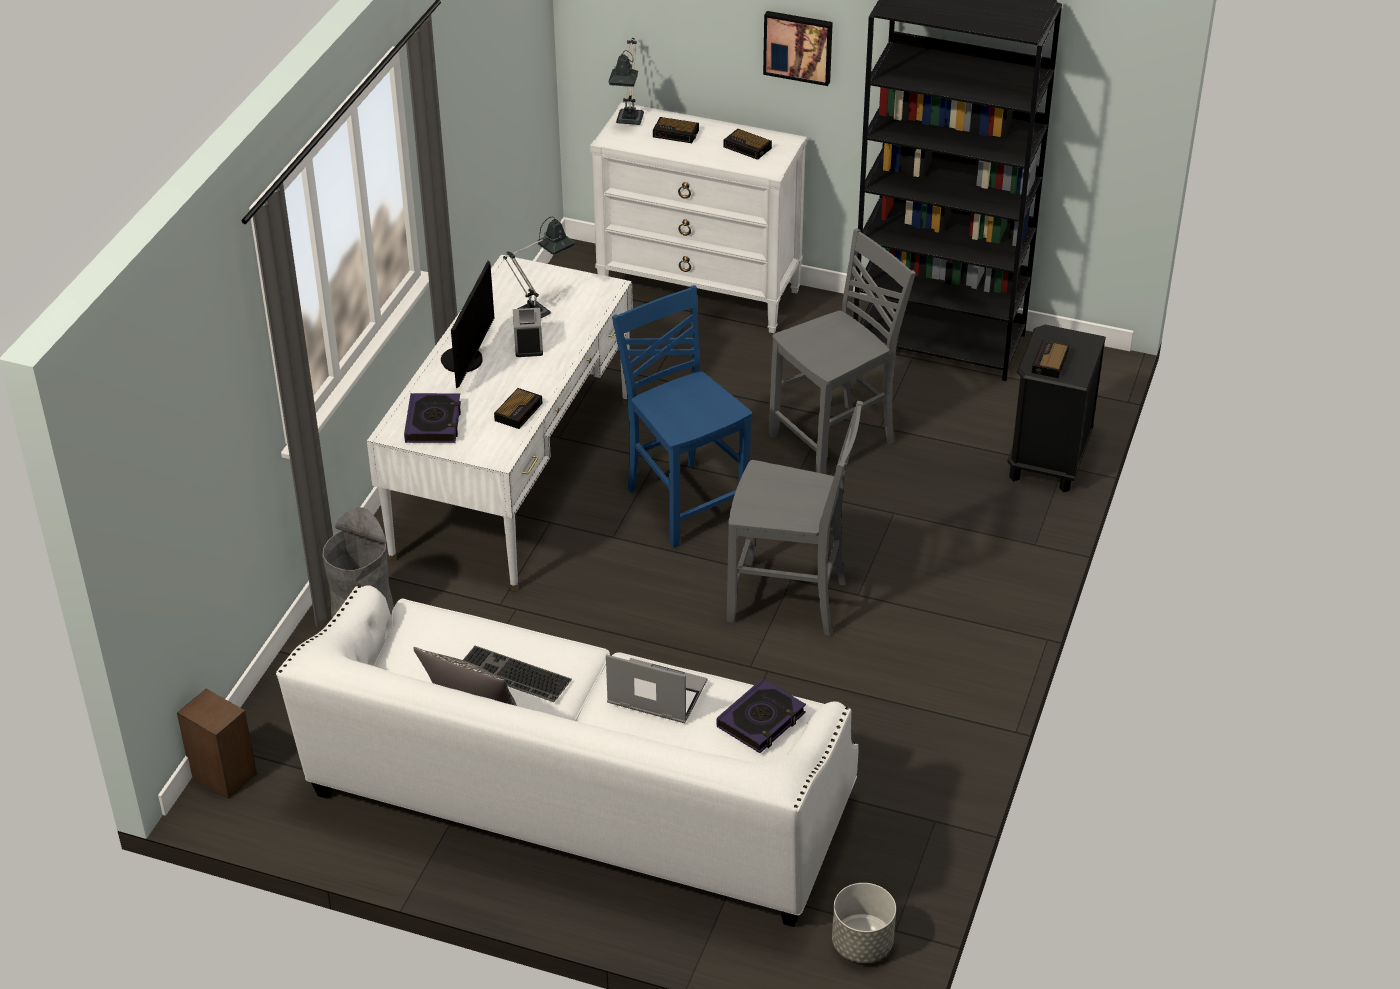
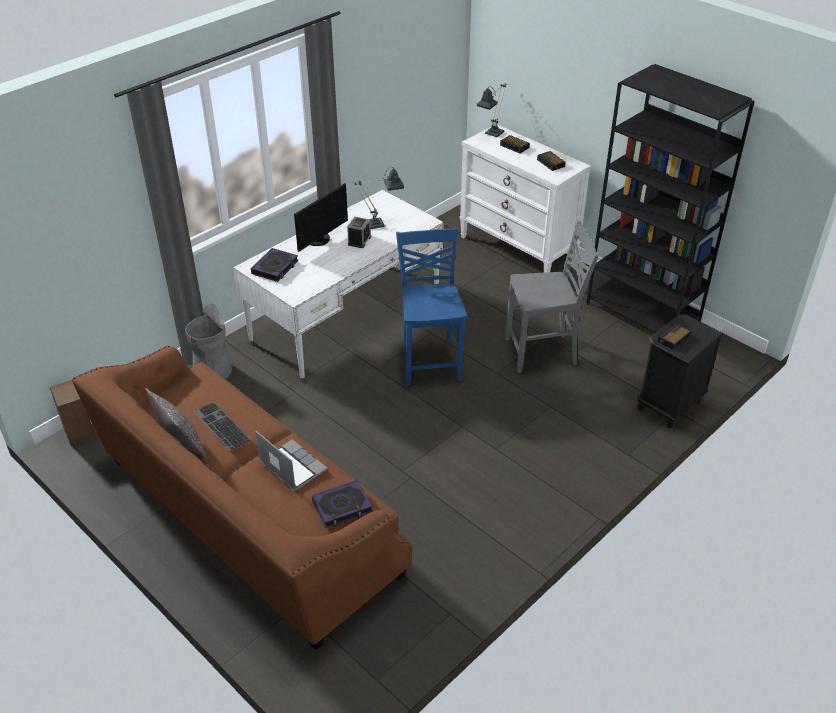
camera: 25 degrees right, 0 degrees up
(519, 411) = (326, 275): alarm clock -> none
(578, 802) = (247, 518): white sofa -> brown sofa
(789, 601) = (452, 439): grey chair -> none
(798, 46) = (594, 105): picture -> none
(861, 944) = (349, 680): grey planter -> none

